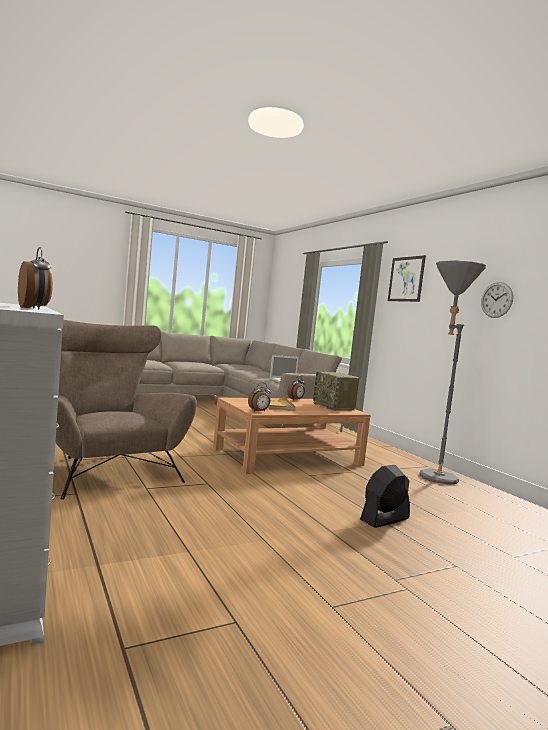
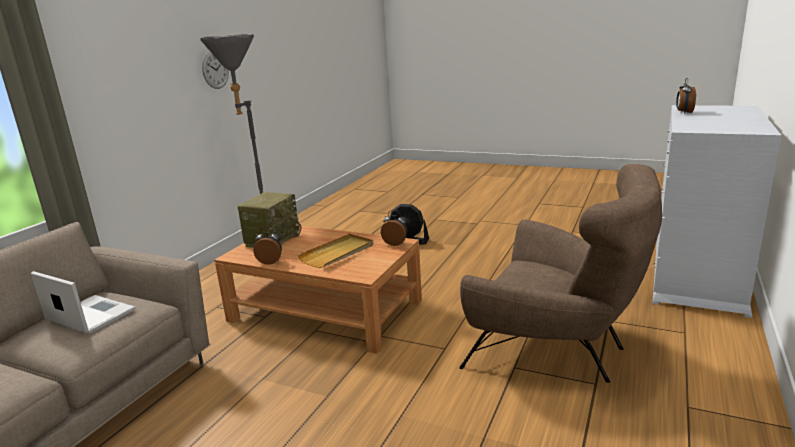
camera: 125 degrees left, 15 degrees up
(104, 469) = (558, 349): brown armchair -> brown armchair turned 75 degrees counterclockwise
(406, 279) = (90, 55): picture -> none

